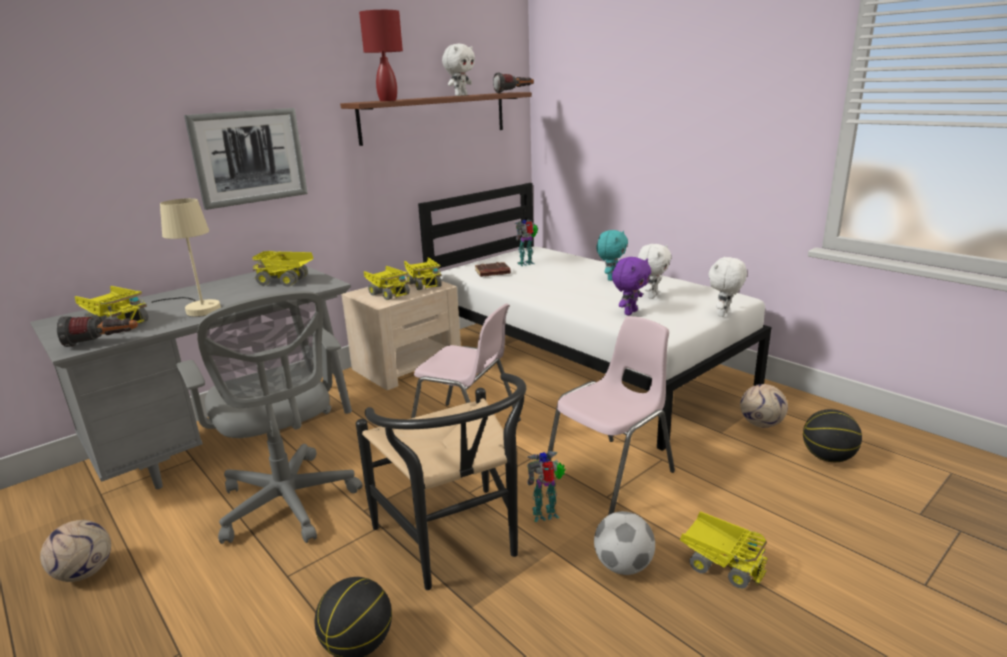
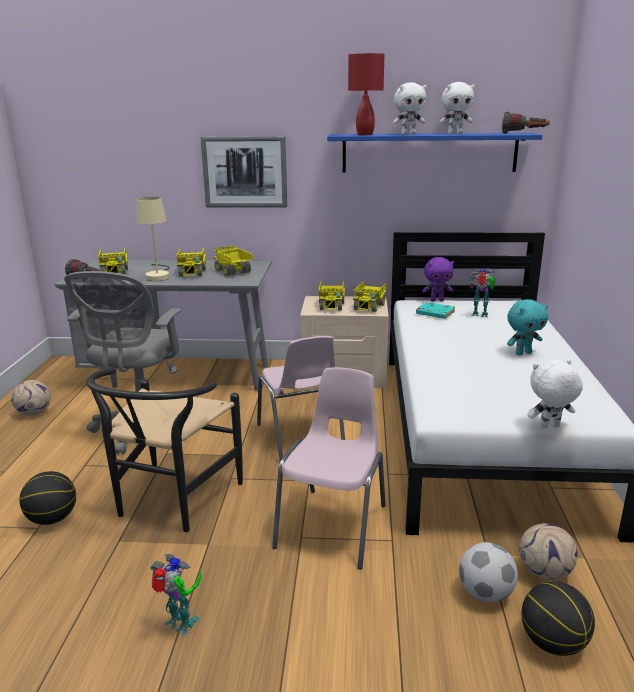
camera: 45 degrees right, 0 degrees up
(435, 117) = (429, 153): brown shelf -> blue shelf
(492, 273) = (434, 313): brown book -> turquoise book
(546, 515) = (244, 521): toy robot -> toy robot (180, 625)
(611, 474) = (334, 525): pink chair -> pink chair turned 75 degrees counterclockwise
(623, 566) = (226, 584): football -> football (485, 593)
(629, 312) = (463, 388): purple plush toy -> purple plush toy (437, 300)
(651, 296) = (521, 383): white plush toy -> white plush toy (408, 134)
(720, 564) = (283, 636): toy truck -> toy truck (192, 272)

